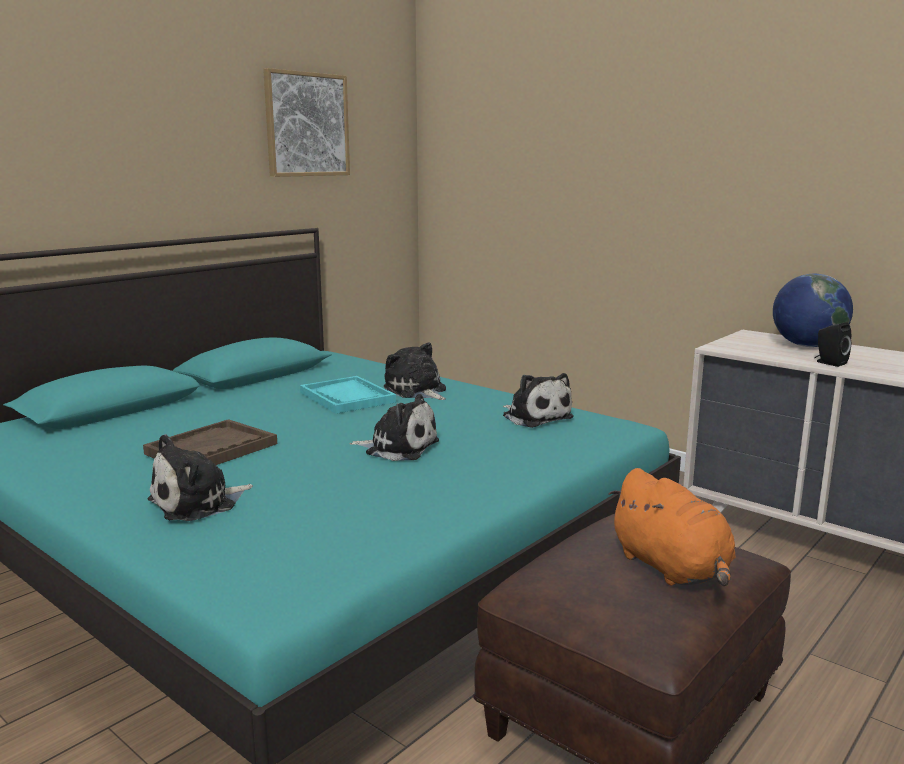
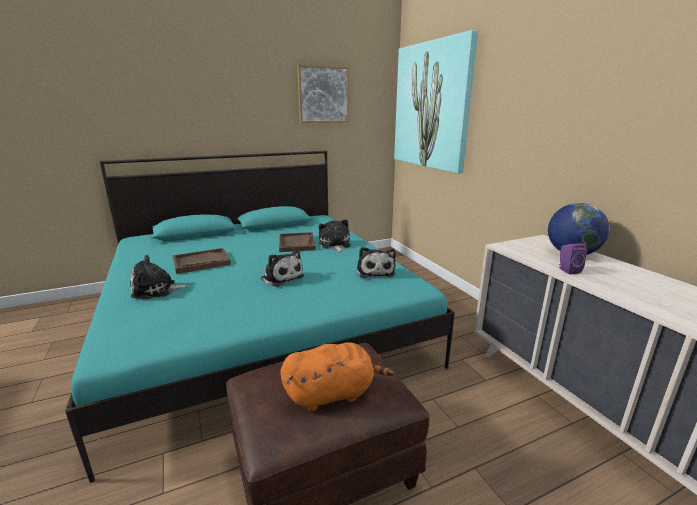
camera: 25 degrees right, 5 degrees up
(347, 397) = (297, 243): turquoise tray -> brown tray
(501, 146) = (432, 106): none -> picture
(672, 569) = (333, 394): orange plush toy -> orange plush toy turned 105 degrees counterclockwise
(829, 363) = (567, 270): black speaker -> purple speaker

